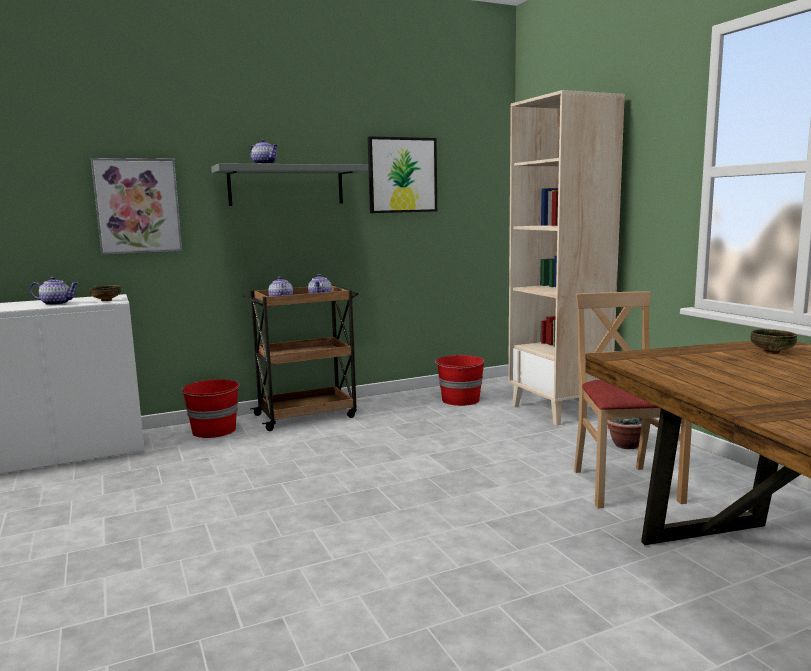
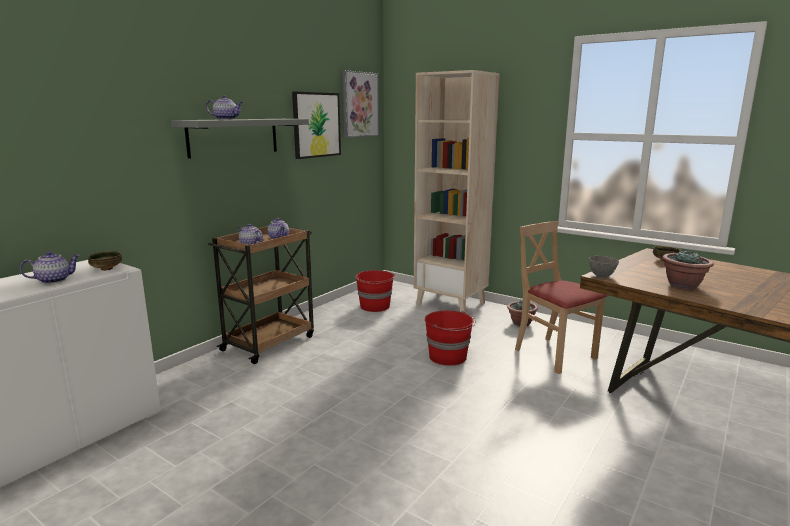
camera: 30 degrees left, 5 degrees up
(137, 206) = (103, 163): picture -> picture (359, 104)
(214, 431) = (201, 374): red bucket -> red bucket (448, 357)
(615, 356) = (601, 275): none -> grey bowl
(719, 378) = (683, 285): none -> potted plant

